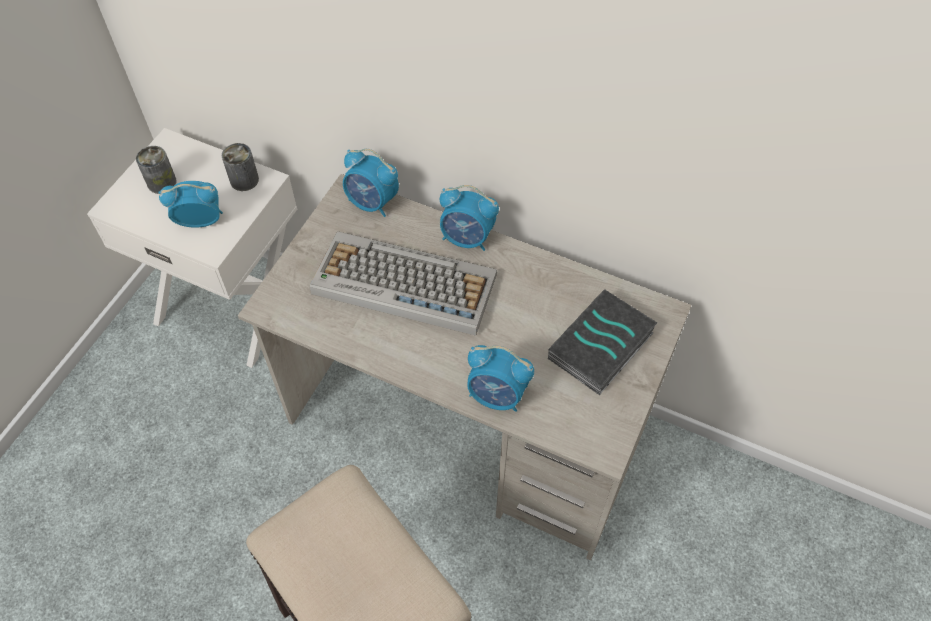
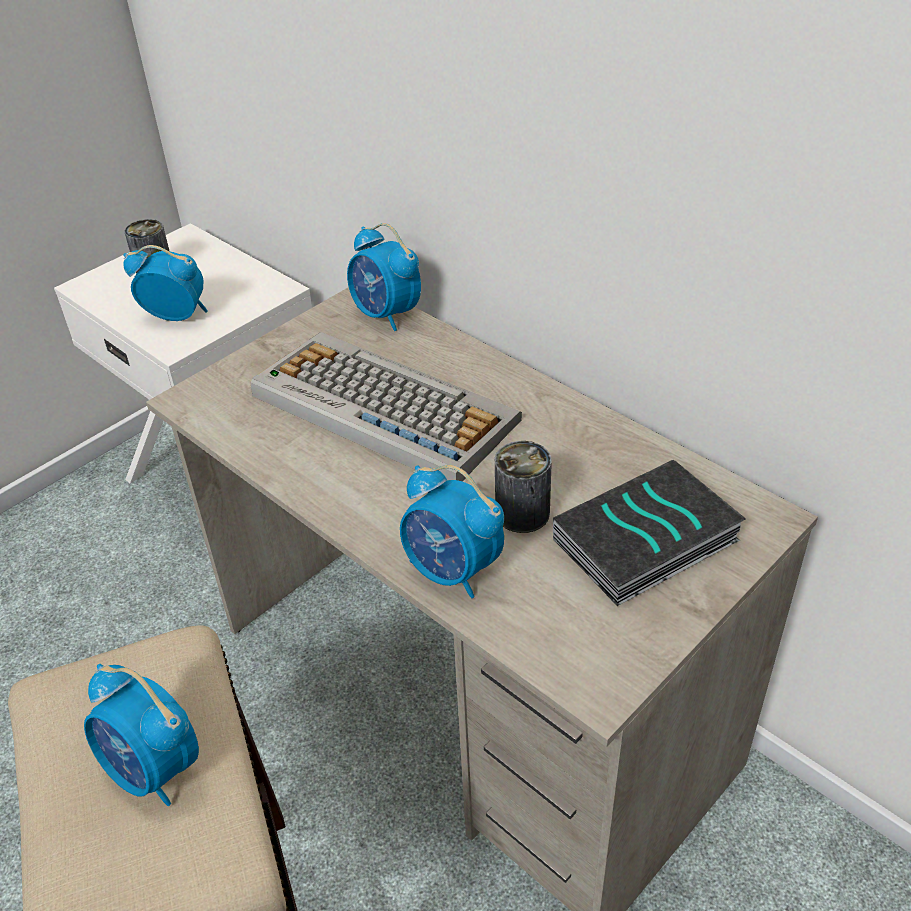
camera: 20 degrees right, 15 degrees down
(244, 180) = (252, 284): can -> can (522, 513)
(467, 238) = (496, 373): alarm clock -> alarm clock (154, 770)

